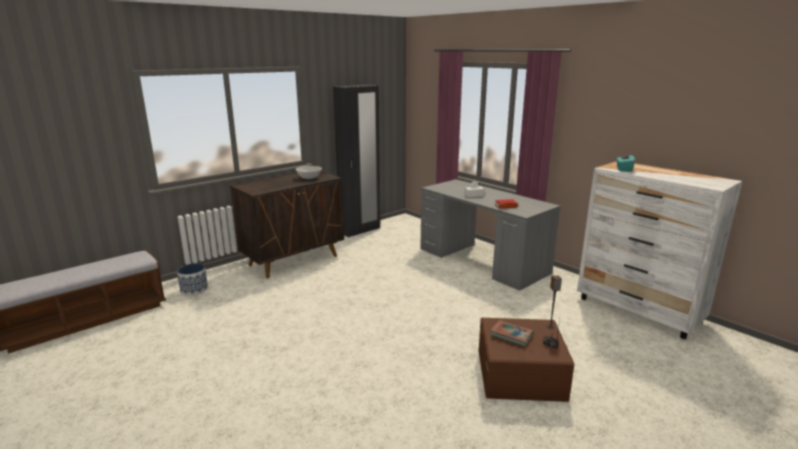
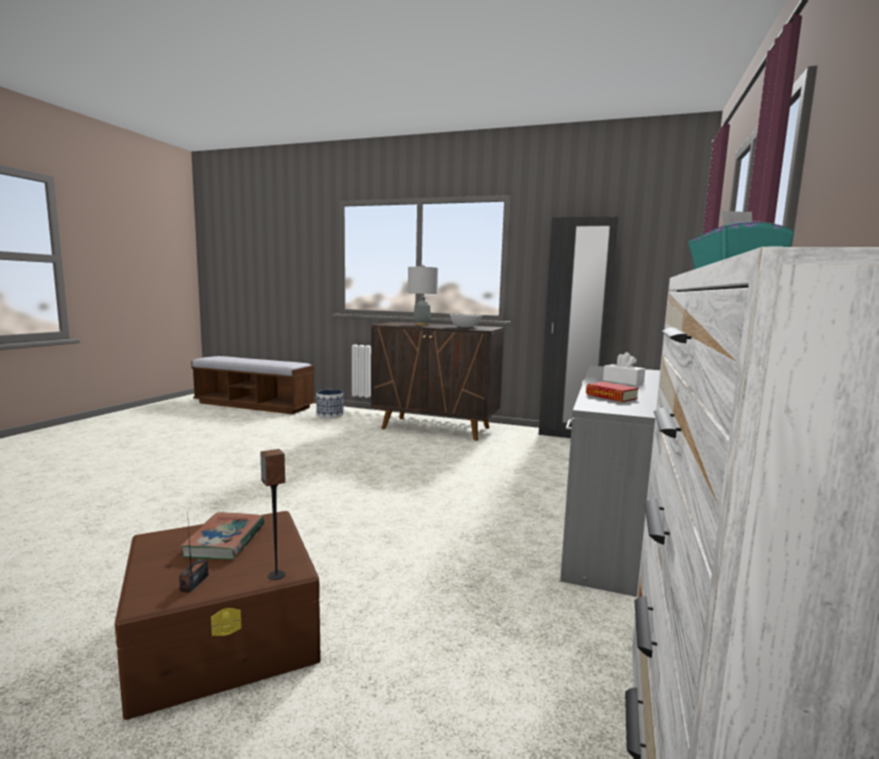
camera: 60 degrees right, 10 degrees down
(276, 184) = (422, 325): none -> grey table lamp

